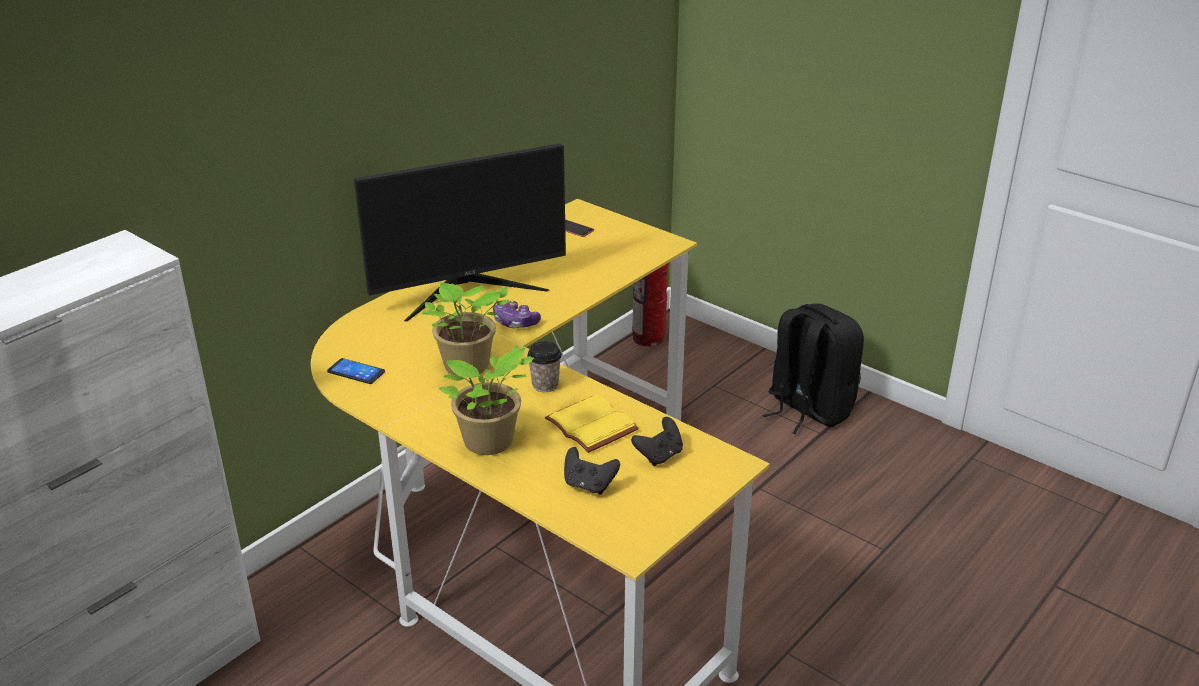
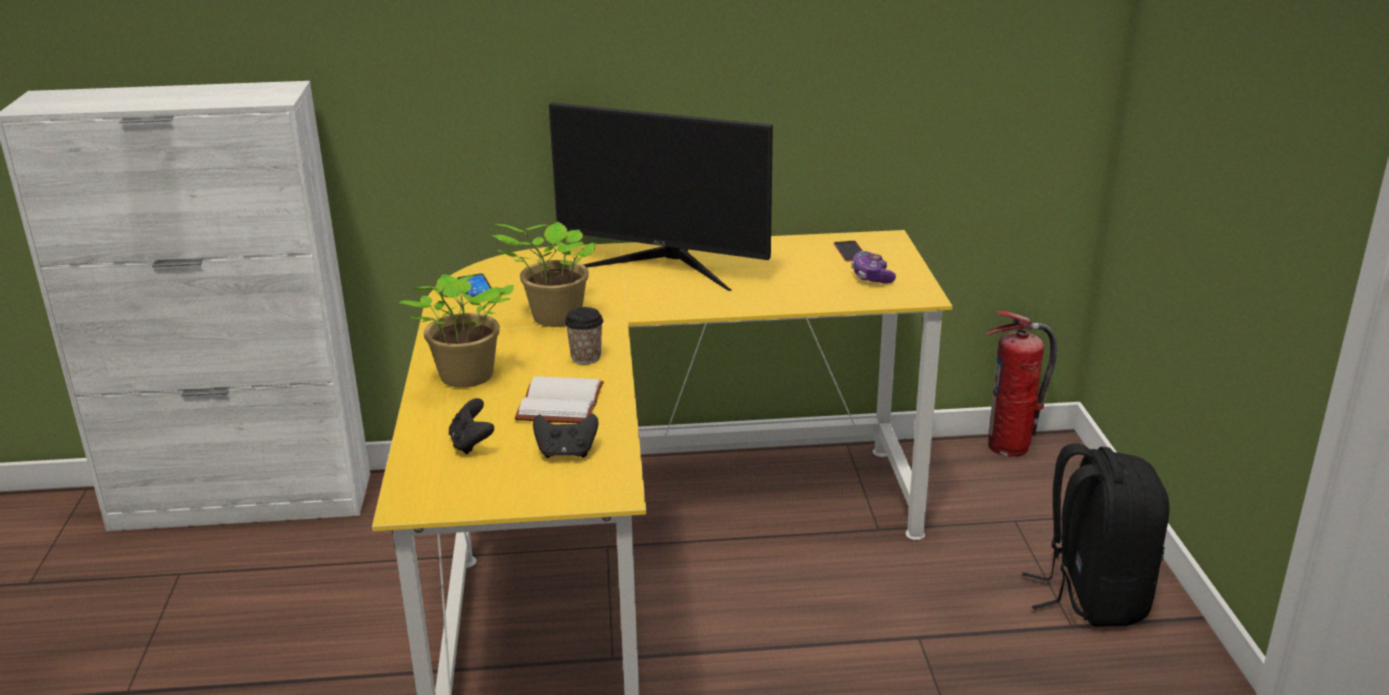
camera: 45 degrees right, 5 degrees down
(515, 322) = (655, 302): game controller -> game controller (871, 277)
(588, 426) = (558, 402): yellow book -> white book

